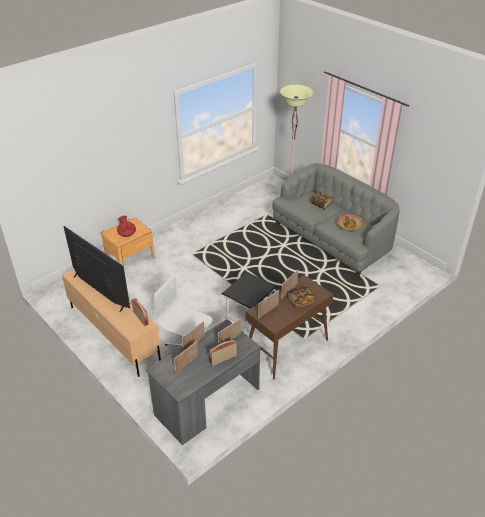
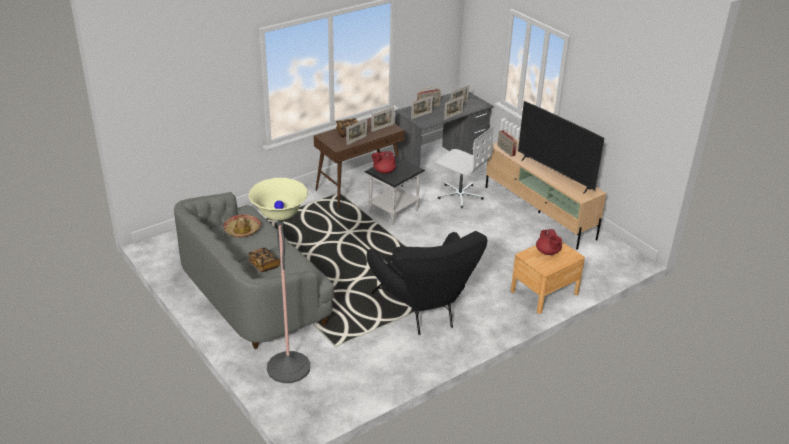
camera: 175 degrees left, 5 degrees down
(215, 239) = (424, 311): none -> black armchair
(258, 286) = (383, 171): none -> red teapot

